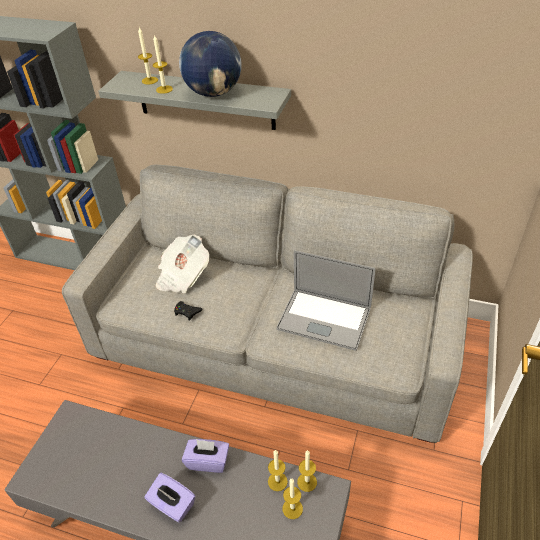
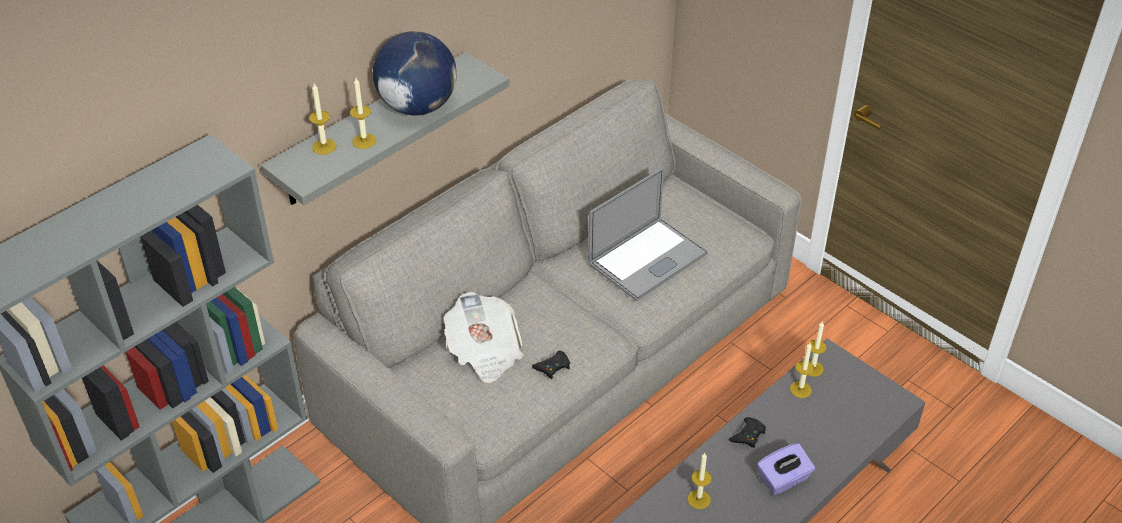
camera: 65 degrees left, 0 degrees up
(208, 461) = (748, 435): purple tissue box -> black game controller
(292, 508) = (834, 389): candle -> candle (699, 499)

